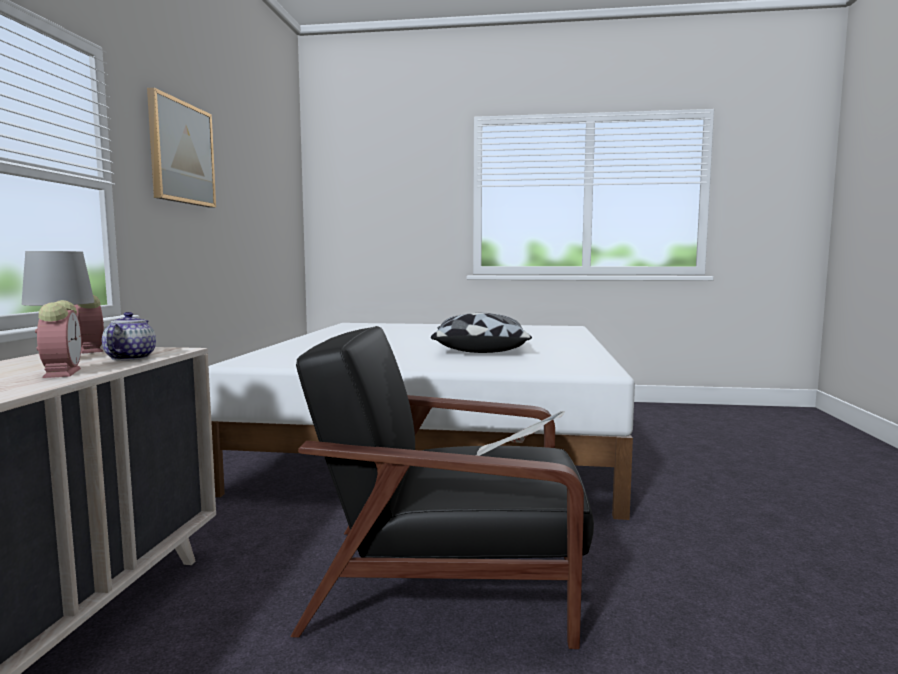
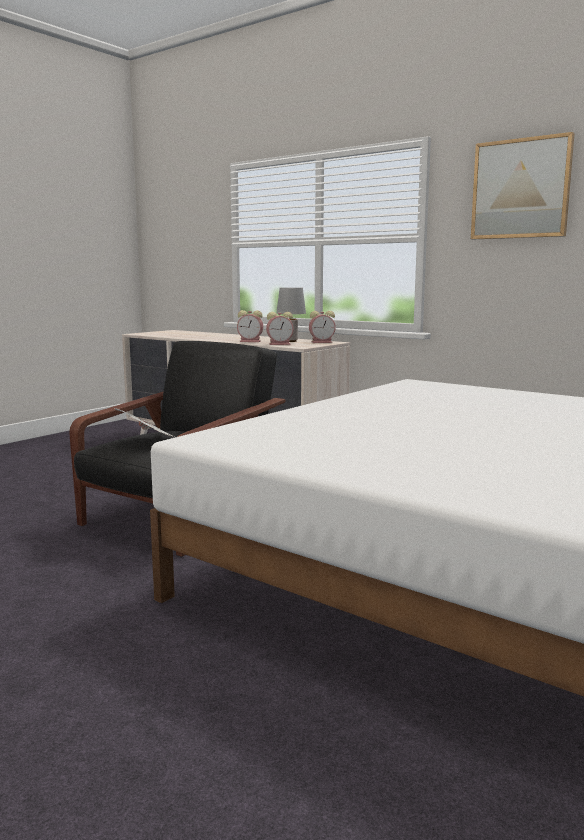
camera: 120 degrees right, 5 degrees up
(130, 358) = (280, 344): teapot -> alarm clock
(479, 350) = (404, 431): pillow -> none

